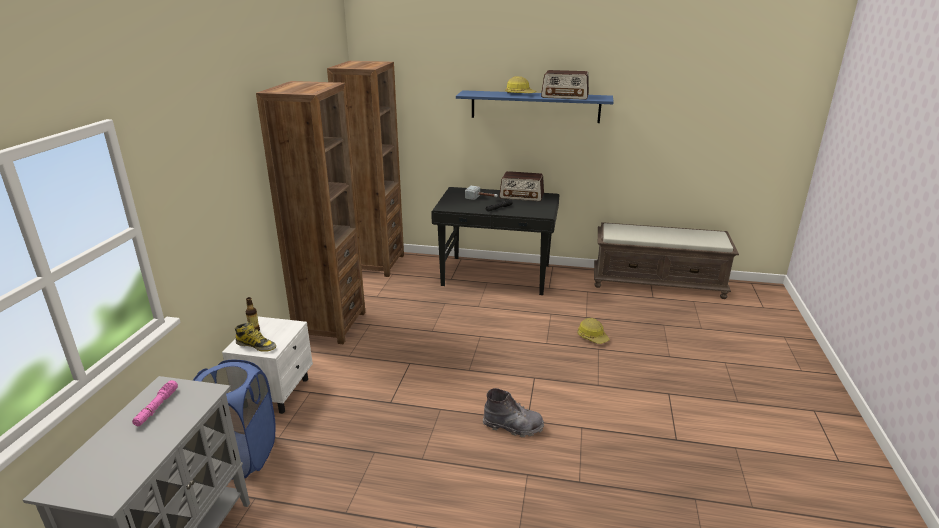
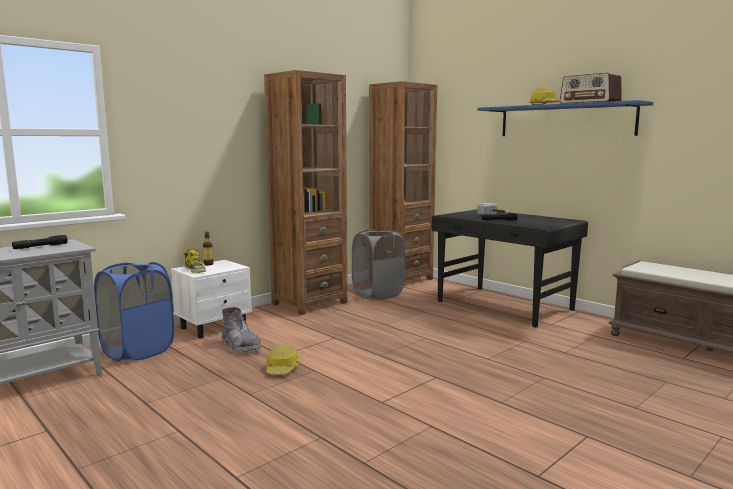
camera: 35 degrees right, 15 degrees down
(156, 407) = (40, 247): pink flashlight -> black flashlight
(379, 291) = (378, 294): none -> grey laundry basket
(513, 426) = (361, 401): grey boot -> grey boot (241, 346)
(522, 196) = (540, 218): radio -> none
(592, 337) = (550, 367): hard hat -> hard hat (282, 369)

